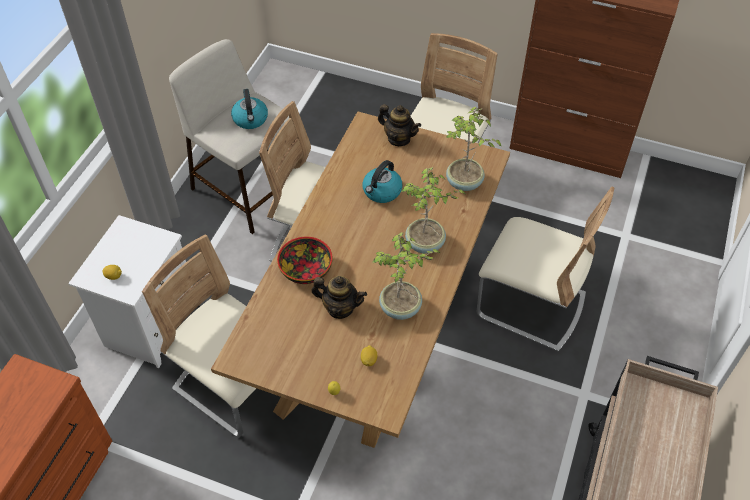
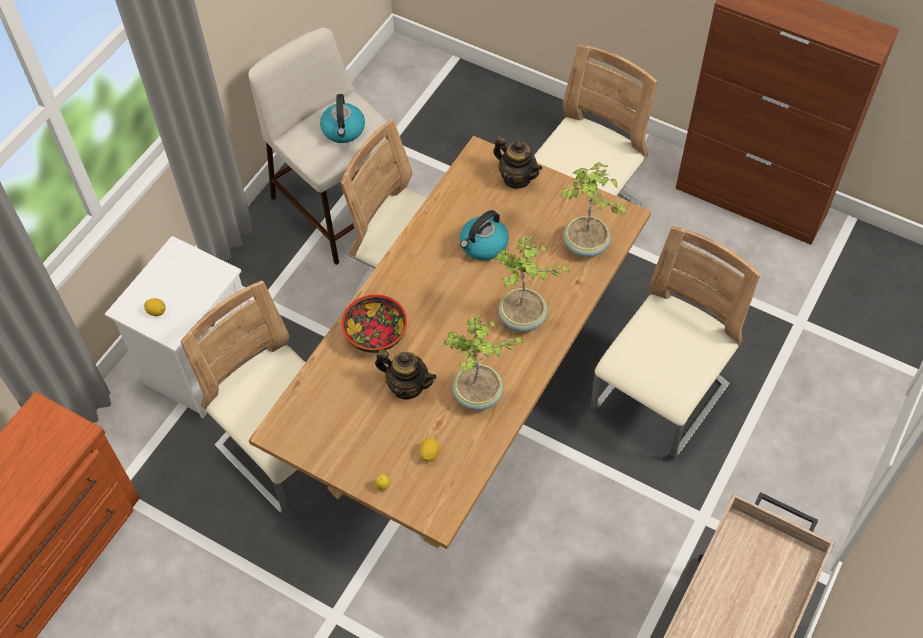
camera: 10 degrees right, 5 degrees up
(530, 305) = (659, 398): beige chair -> beige chair turned 90 degrees counterclockwise

